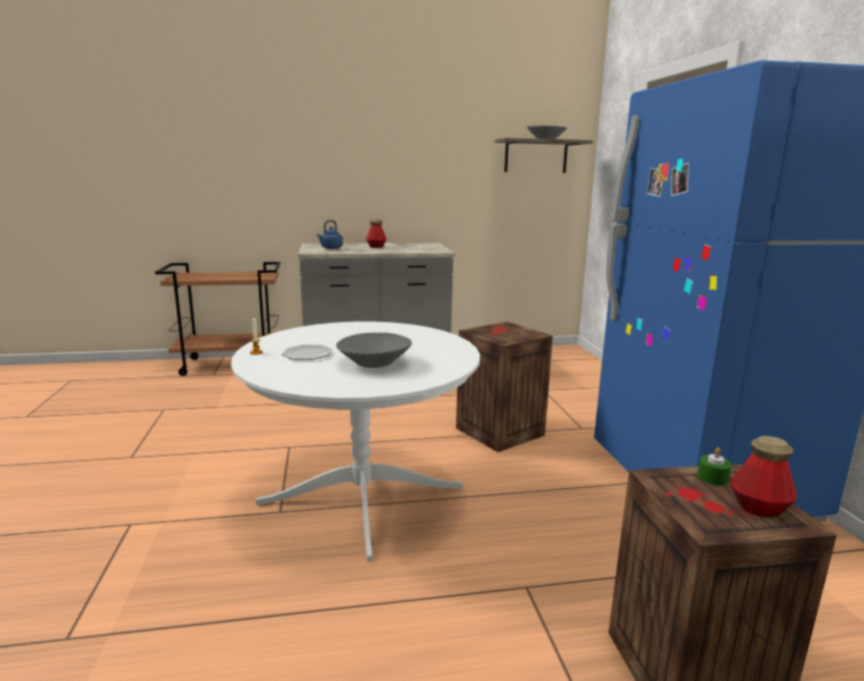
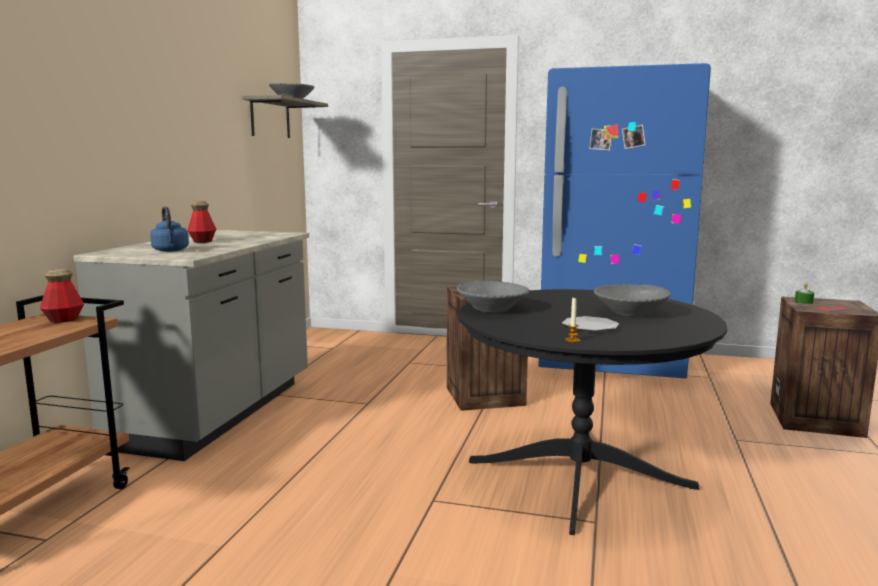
camera: 65 degrees left, 5 degrees down
(350, 328) = (492, 309): none -> grey bowl
(361, 495) = (579, 475): white dining table -> black dining table
(759, 508) = (837, 303): bottle -> bottle (63, 319)

